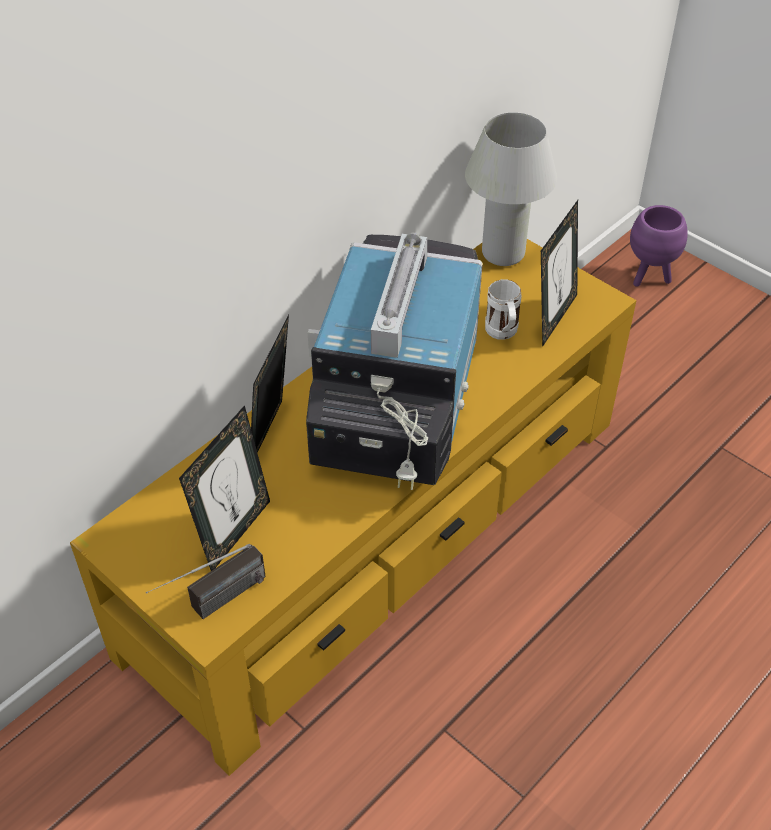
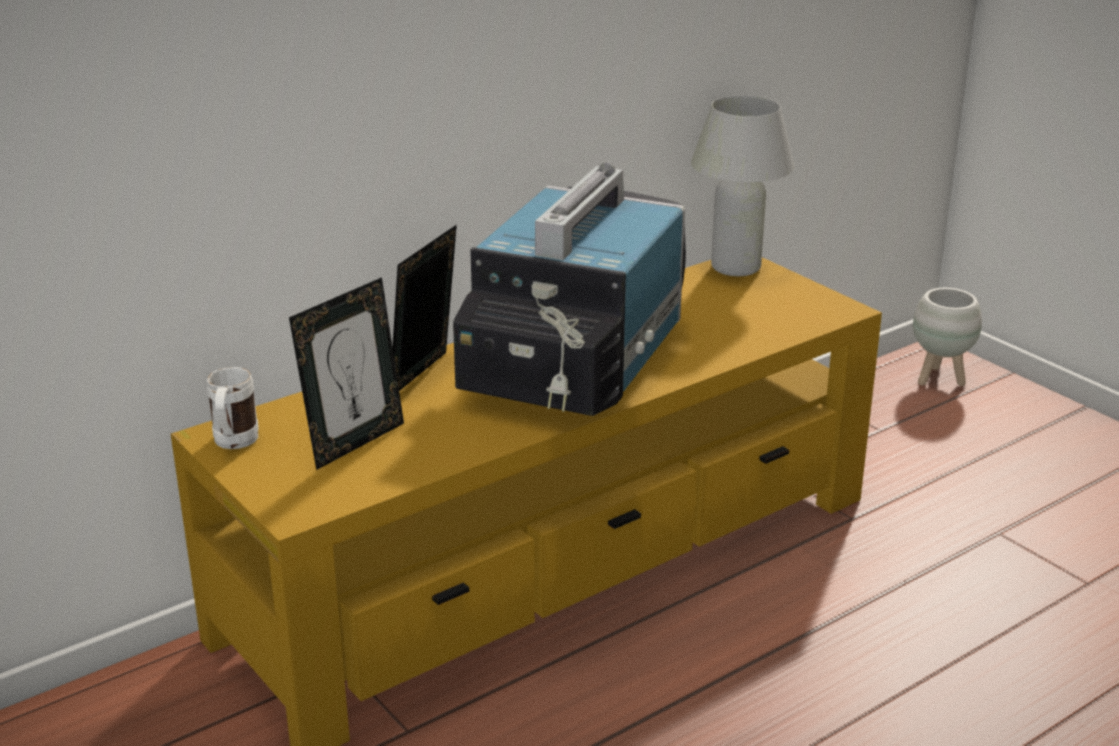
camera: 10 degrees right, 20 degrees down
(213, 605) = (308, 494): radio -> none
(502, 334) = (715, 325): white mug -> white mug (233, 444)
(553, 317) = (779, 317): picture frame -> none
(649, 277) = (939, 379): purple planter -> white planter

